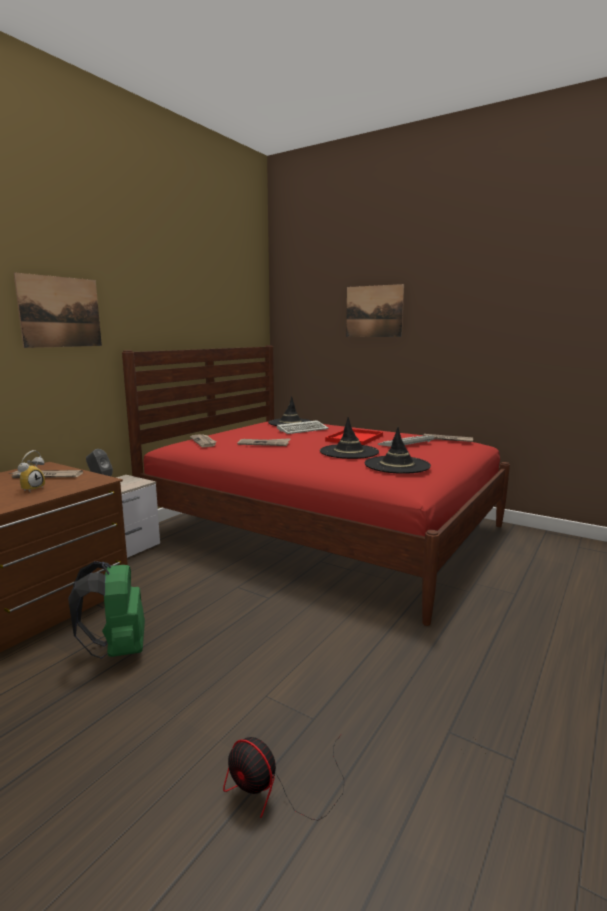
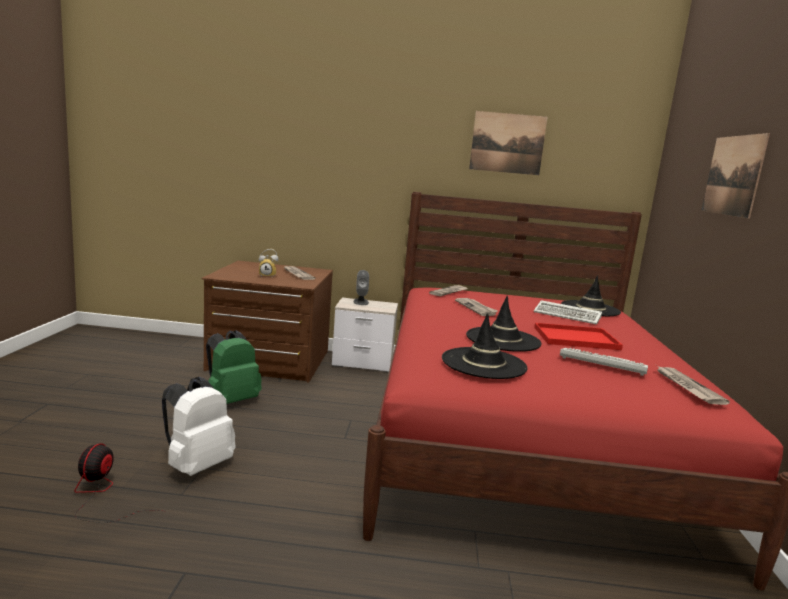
camera: 60 degrees right, 0 degrees up
(60, 312) = (365, 154): picture -> picture (507, 143)
(259, 699) = (197, 466): none -> white backpack

